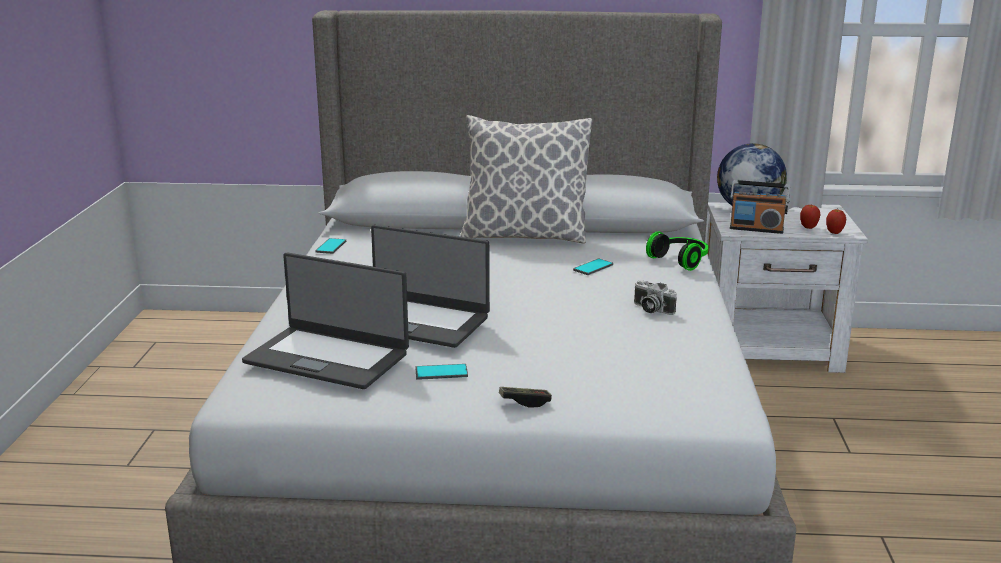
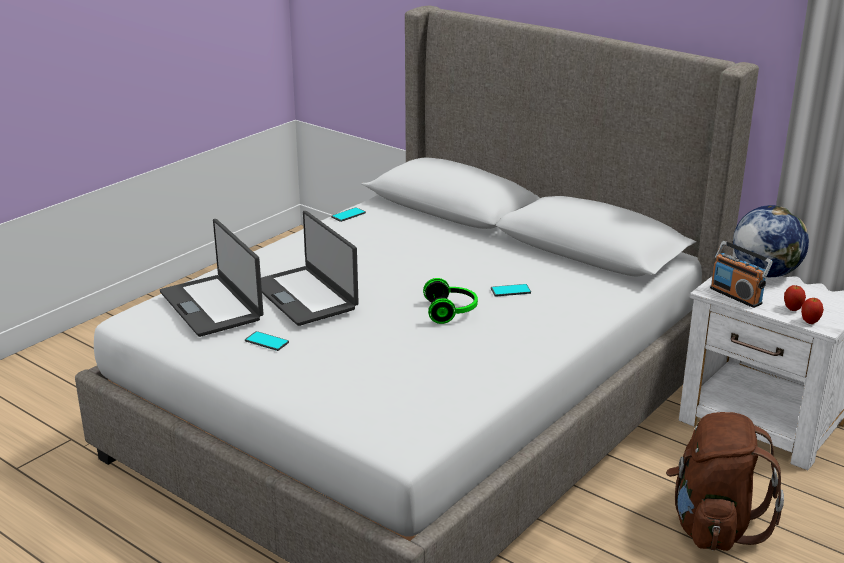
camera: 35 degrees right, 5 degrees up
(524, 236) = (504, 245): pillow -> none
(525, 402) = (285, 383): game controller -> none
(651, 309) = (493, 342): camera -> none
(681, 260) = (595, 306): headphones -> headphones (451, 311)
(842, 437) = (713, 526): none -> brown backpack

